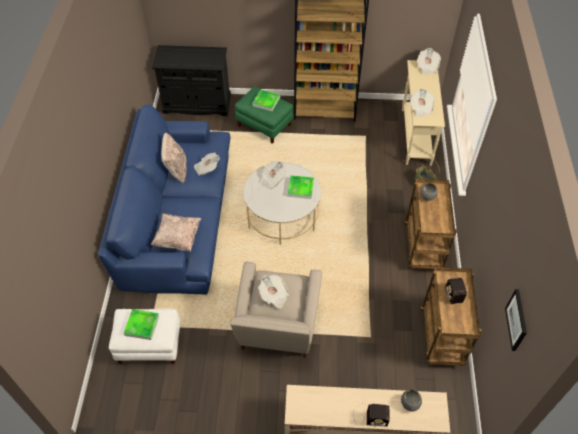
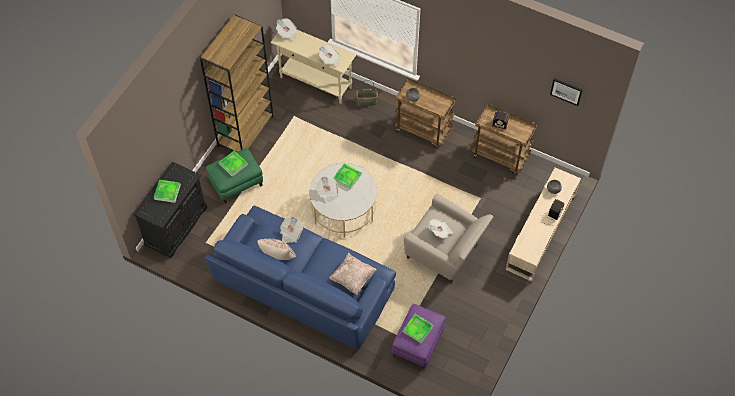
camera: 65 degrees left, 5 degrees up
(149, 345) = (418, 343): white ottoman -> purple ottoman
(191, 56) = (167, 192): none -> tray

